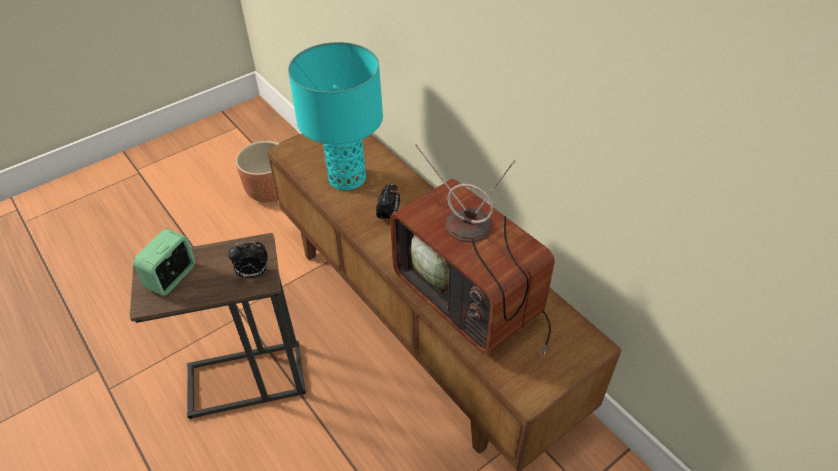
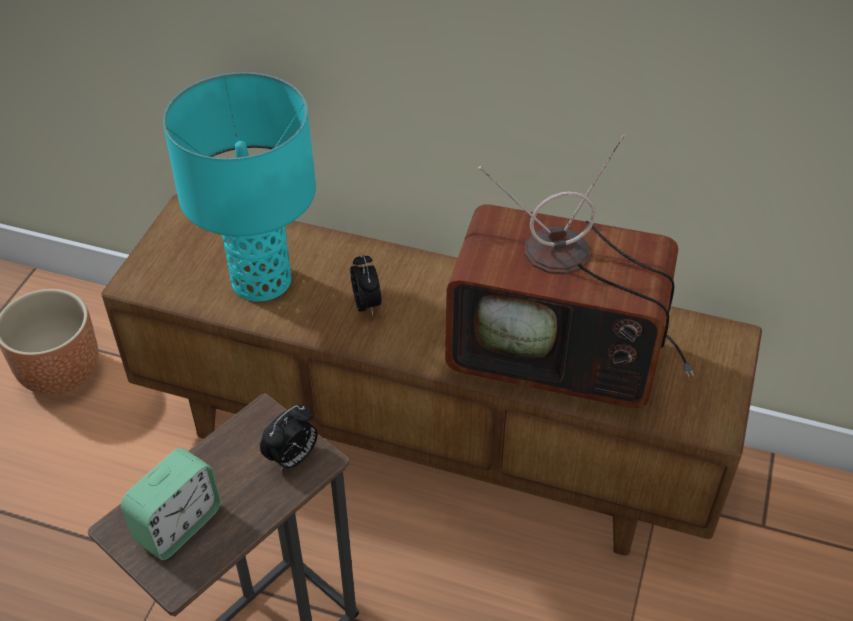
camera: 35 degrees left, 0 degrees up
(172, 277) = (178, 525): alarm clock -> alarm clock turned 135 degrees counterclockwise

